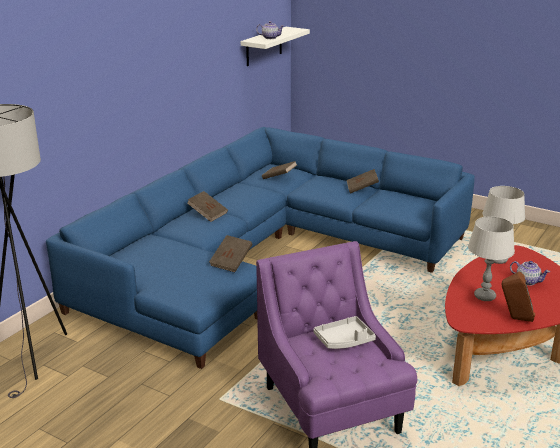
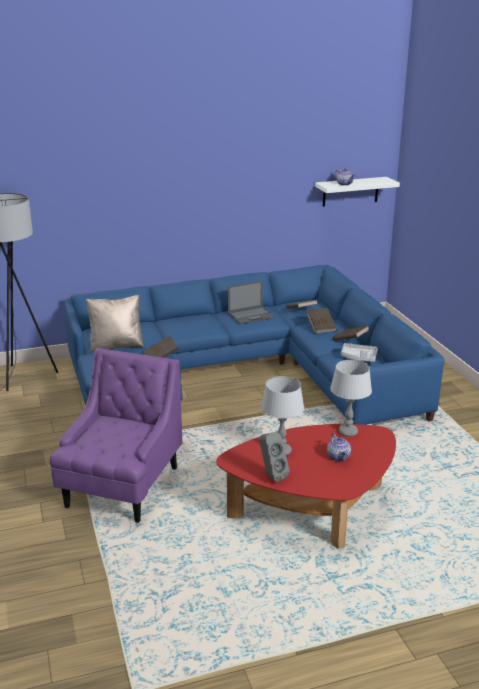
camera: 40 degrees right, 0 degrees up
(165, 268) = (116, 346): none -> beige pillow
(208, 214) = (204, 320): brown book -> brown book (321, 327)
(243, 195) = (251, 315): none -> laptop
(344, 340) = (125, 431): grey tray -> grey tray (358, 357)
(515, 319) = (271, 475): brown speaker -> grey speaker

